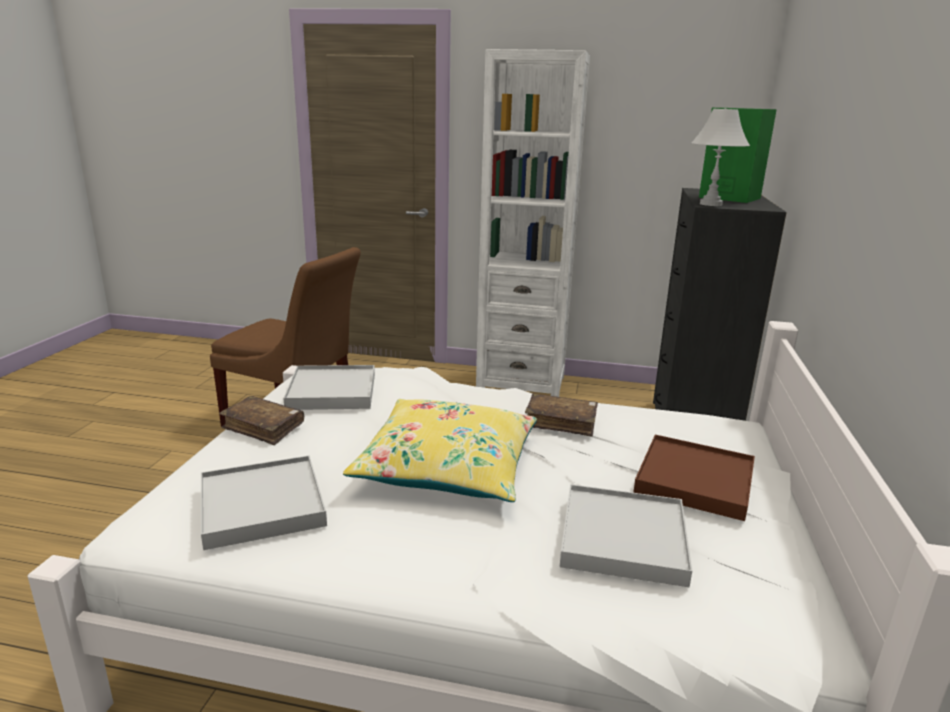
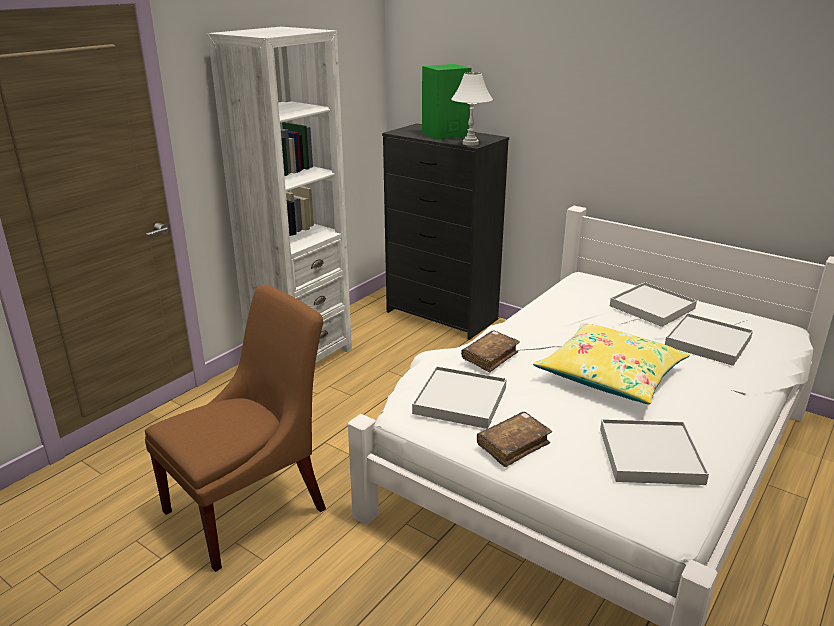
camera: 65 degrees left, 5 degrees up
(560, 422) = (564, 323): brown book -> brown book (490, 357)
(694, 480) = (651, 307): brown tray -> white tray

